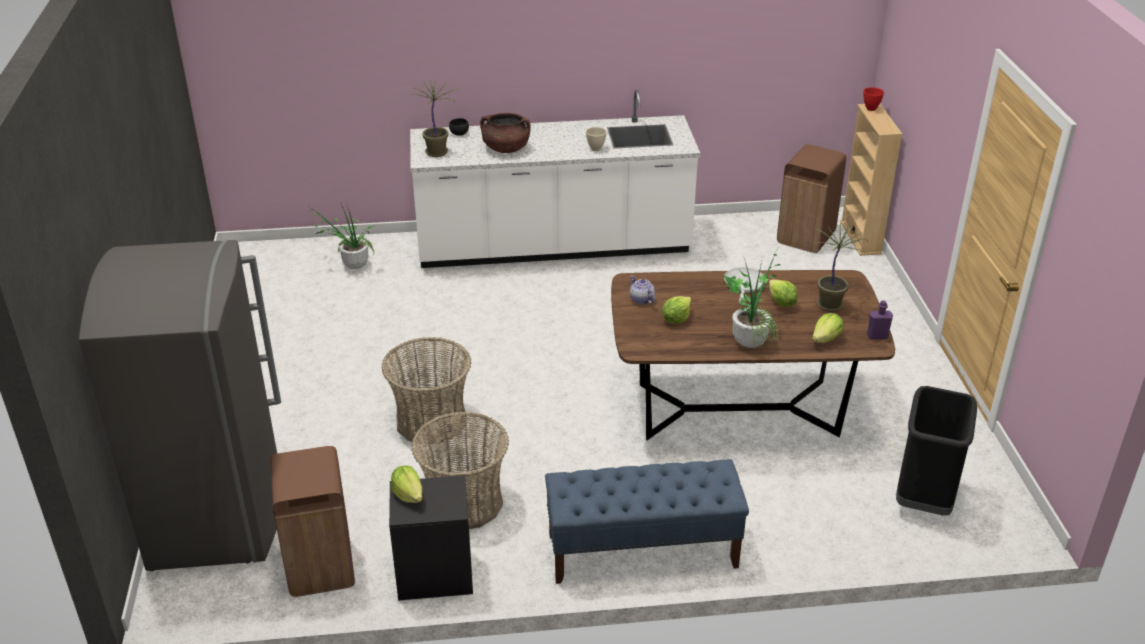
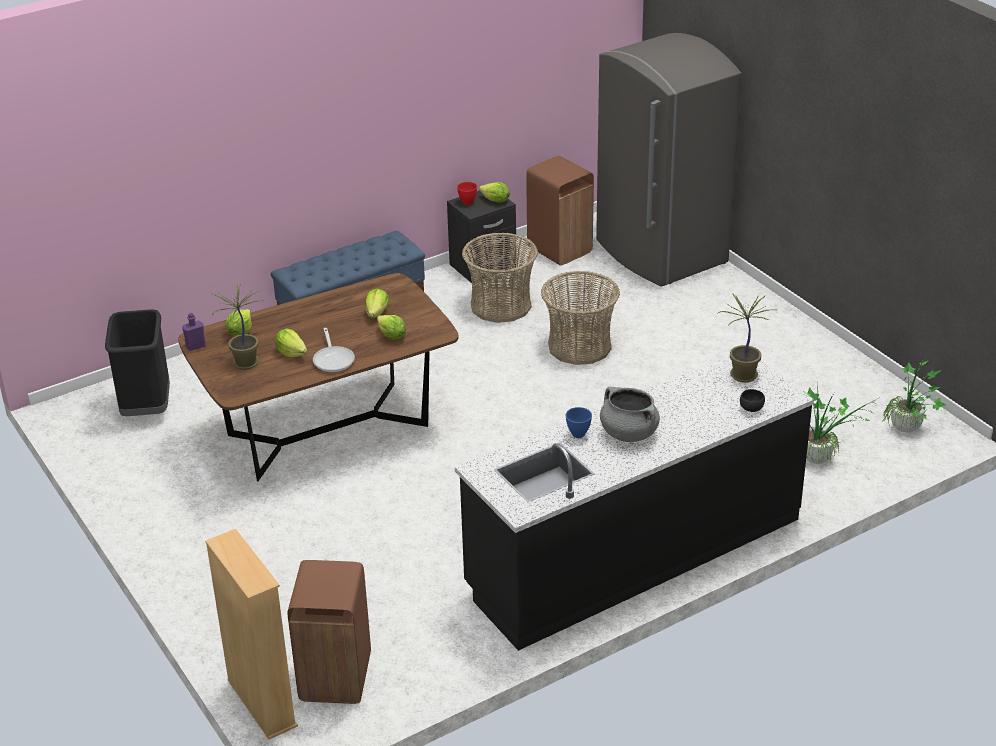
camera: 155 degrees right, 0 degrees up
(506, 149) = (676, 403): brown cooking pot -> none
(553, 247) = (634, 553): white counter -> black counter
(560, 141) = (628, 433): none -> grey cooking pot
(595, 149) = (578, 434): beige bowl -> blue bowl
(641, 299) = (418, 321): teapot -> none
(676, 292) = (391, 336): none -> lettuce
(749, 338) = (306, 314): potted plant -> potted plant (908, 432)
(870, 109) = (257, 577): red bowl -> red bowl (467, 202)

